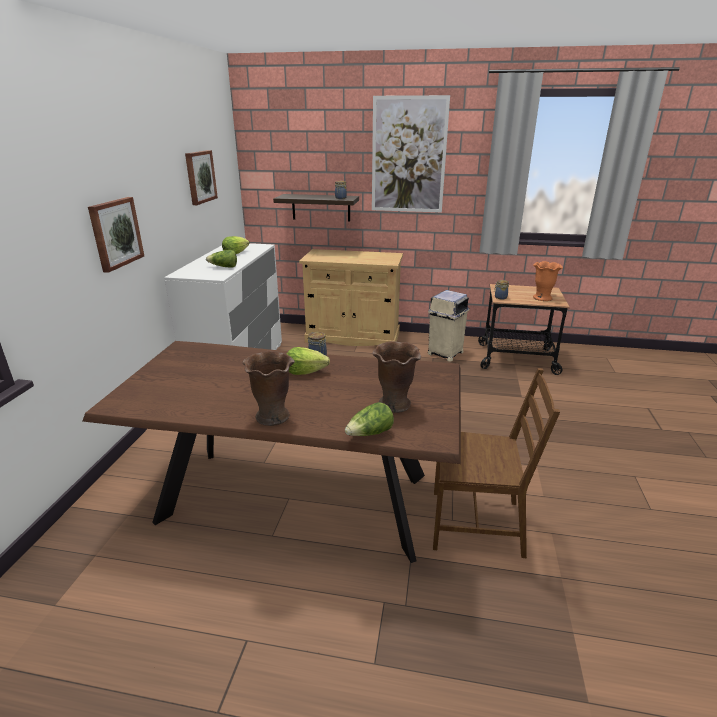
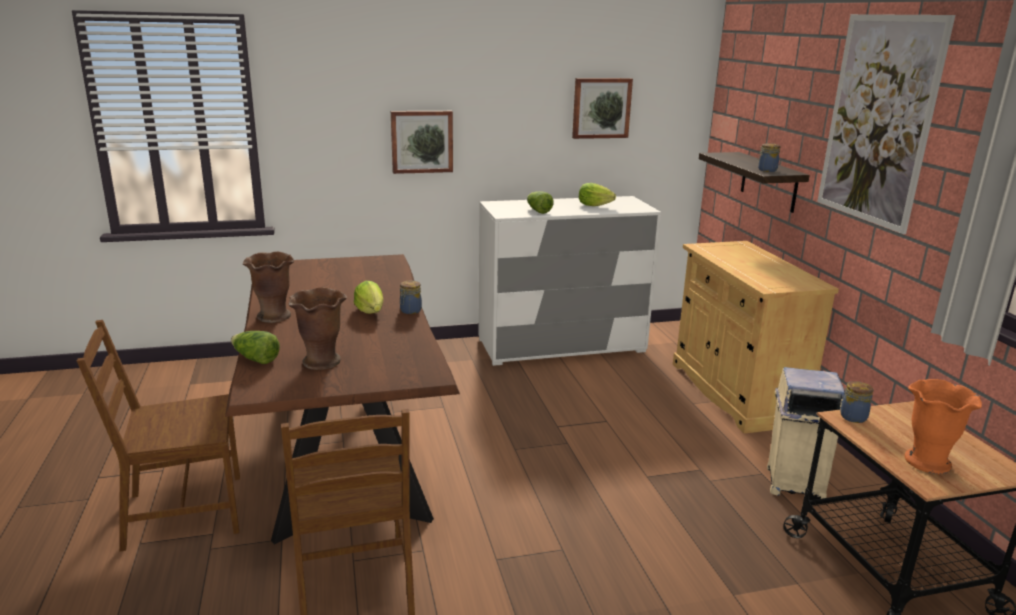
camera: 65 degrees right, 5 degrees down
(339, 624) = (183, 512): none -> brown chair

